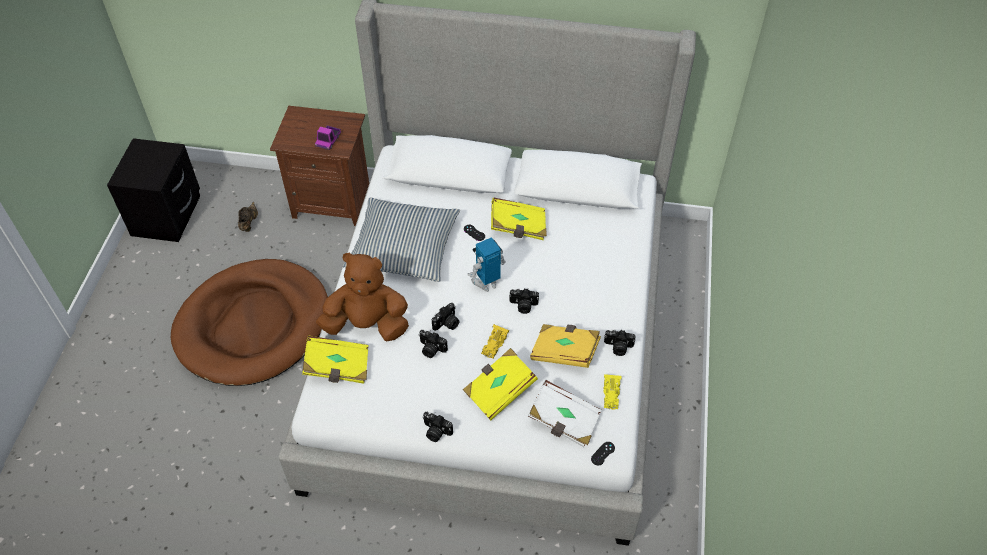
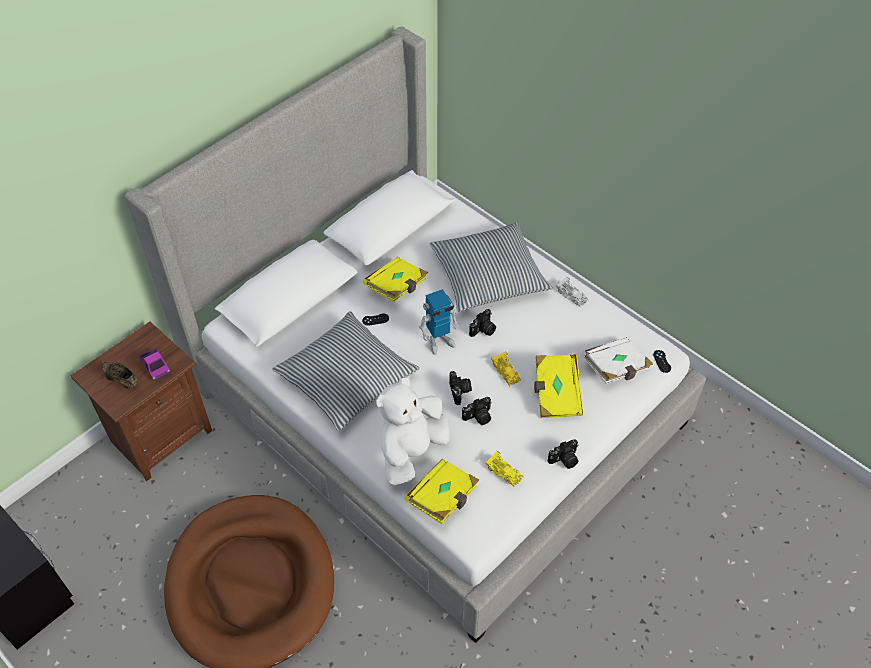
camera: 55 degrees left, 0 degrees up
(249, 223) = (114, 523): brown shoe -> brown shoe (121, 381)
(367, 324) = (411, 451): brown plush toy -> white plush toy
(486, 283) = (439, 341): toy robot -> toy robot turned 120 degrees counterclockwise
(564, 352) = (551, 330): yellow book -> none
(585, 278) = (488, 275): none -> pillow
(611, 394) = (612, 325): yellow toy car -> yellow toy car (504, 472)
(618, 347) = (572, 295): camera -> white toy car

